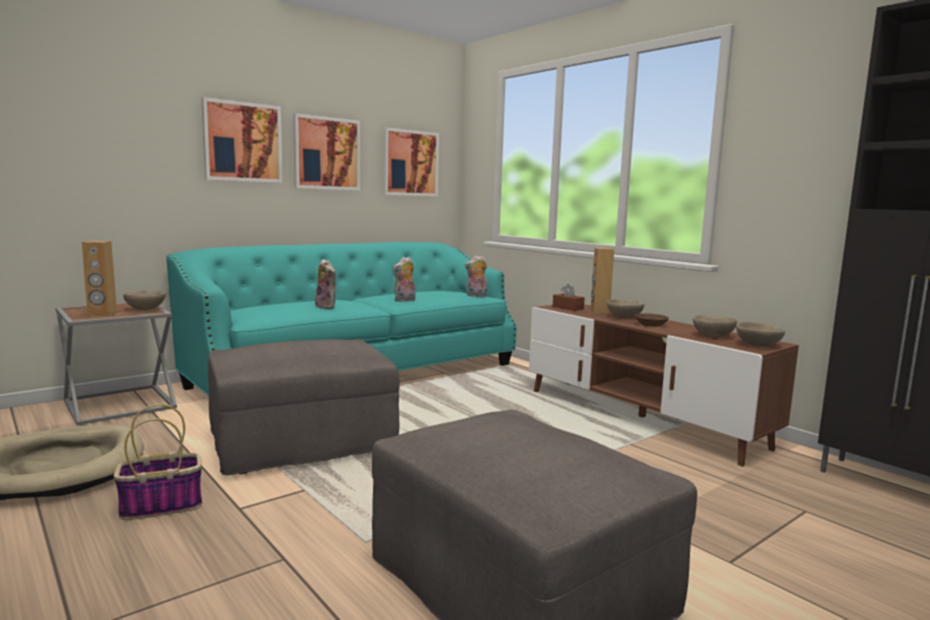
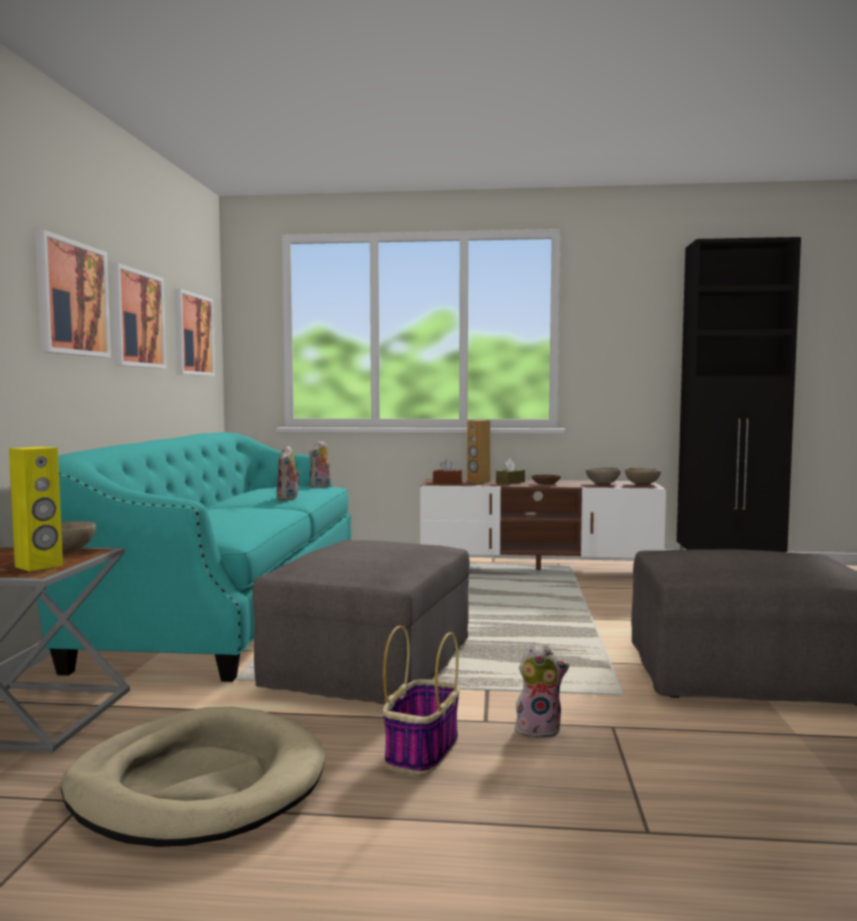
camera: 45 degrees left, 5 degrees down
(102, 314) = (39, 566): brown speaker -> yellow speaker
(327, 307) = (253, 514): plush toy -> plush toy (539, 729)
(624, 317) = (510, 482): beige bowl -> brown tissue box

